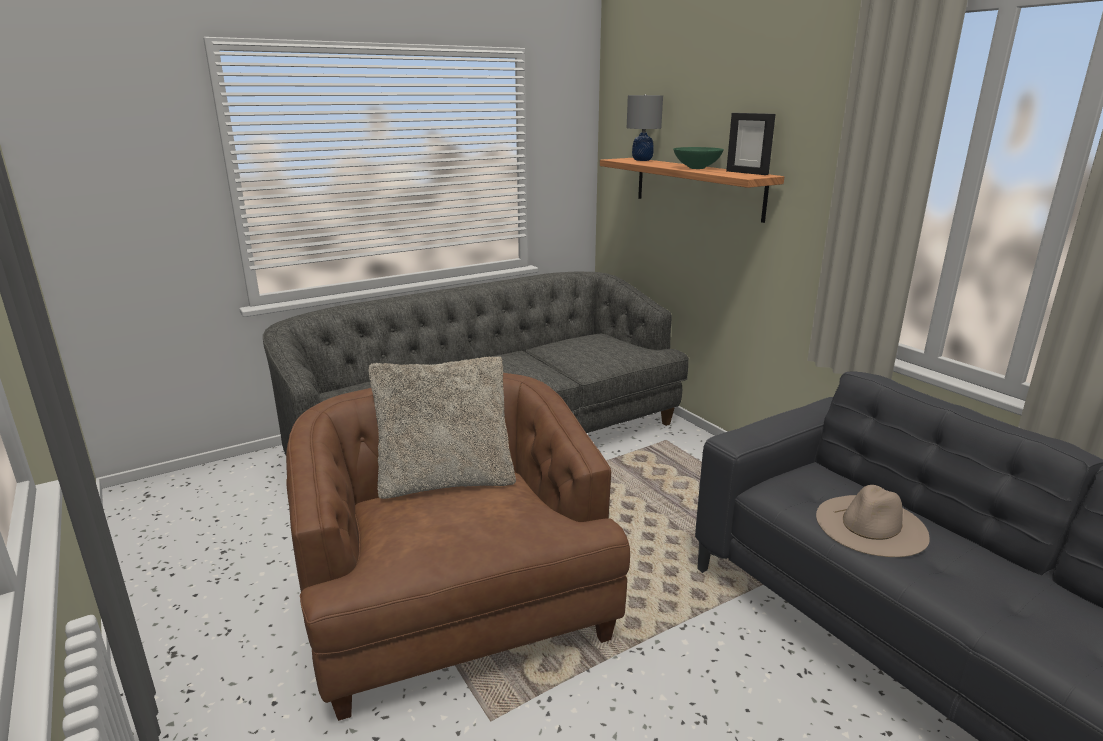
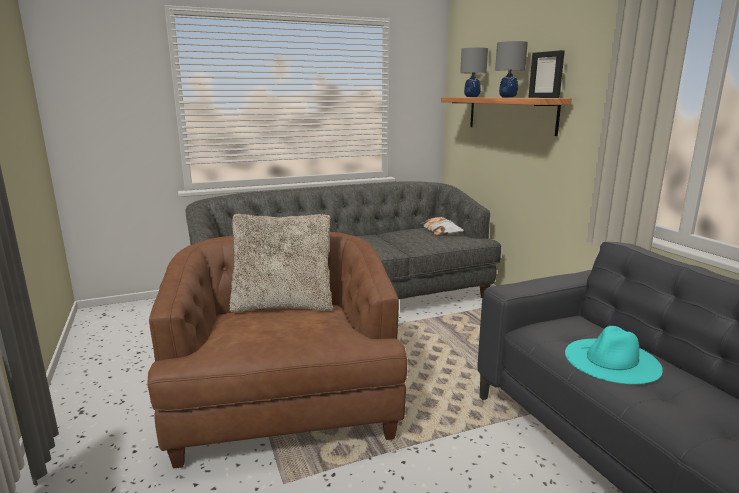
camera: 10 degrees right, 5 degrees down
(608, 341) = (440, 231): none -> pillow
(697, 168) = (508, 97): green bowl -> grey table lamp
(871, 525) = (612, 360): beige hat -> turquoise hat

